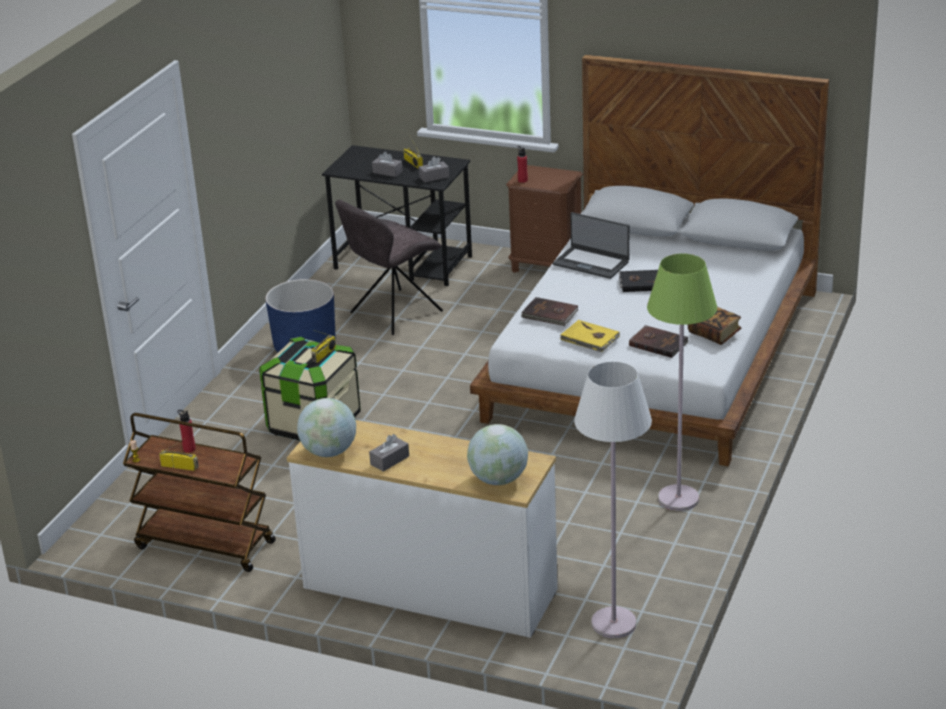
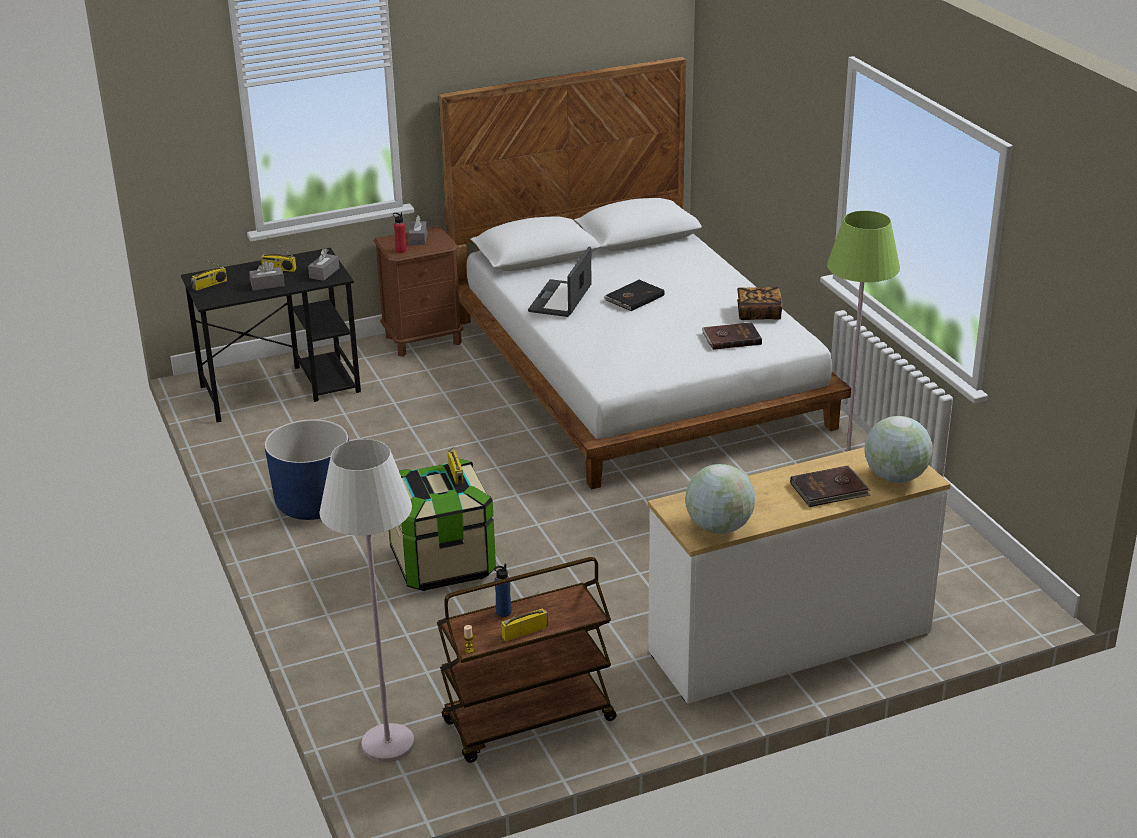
camera: 45 degrees left, 0 degrees up
(189, 449) = (503, 612): red bottle -> blue bottle
(355, 159) = (210, 285): none -> radio
(389, 460) = (782, 507): grey tissue box -> grey tissue box (418, 239)
(393, 313) = (349, 436): grey chair -> none
(550, 314) = (607, 352): brown book -> brown book (830, 490)
(590, 339) = (674, 357): yellow book -> none
(591, 263) = (561, 299): laptop -> laptop turned 120 degrees clockwise
(613, 624) = (965, 586): white floor lamp -> white floor lamp (388, 744)

